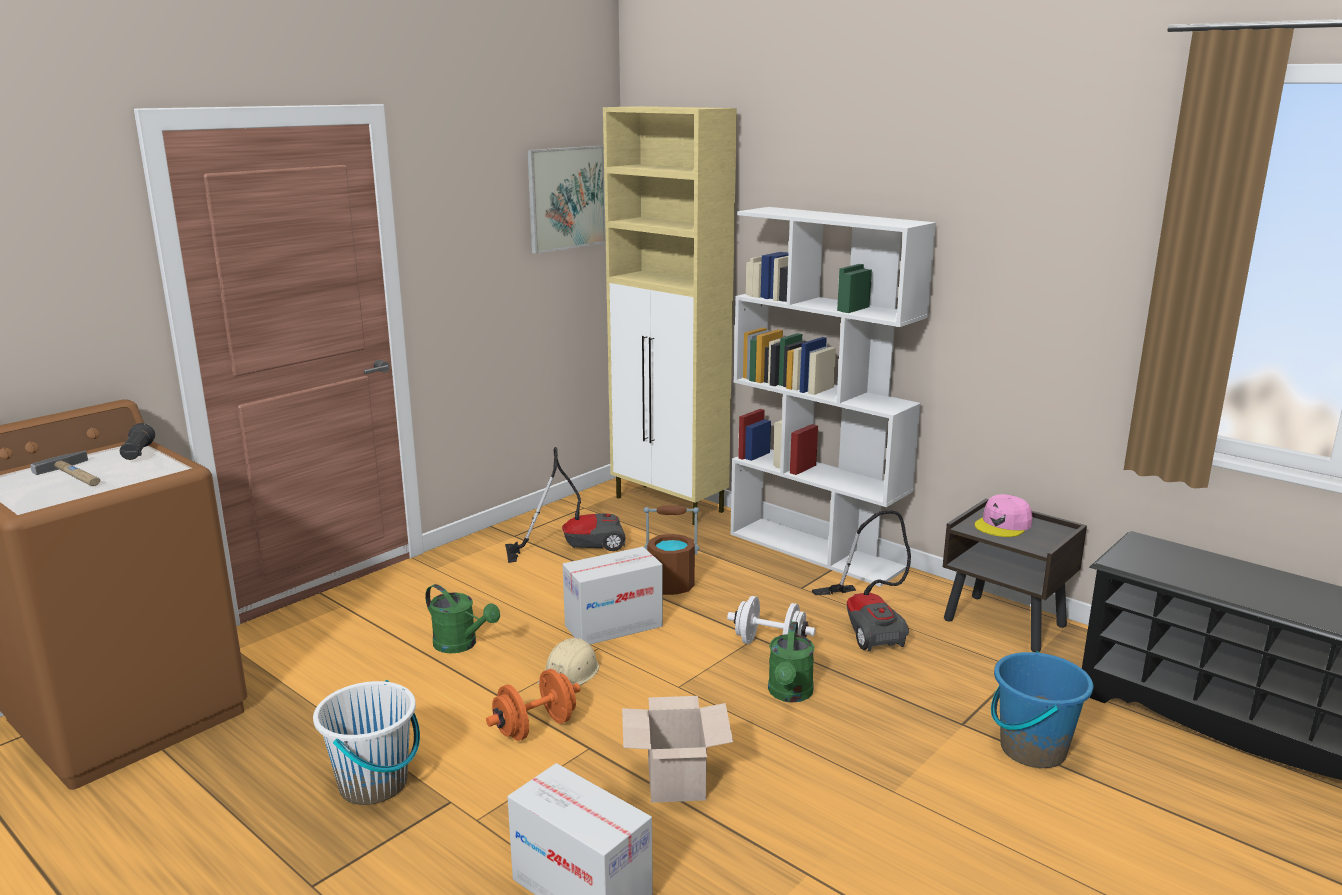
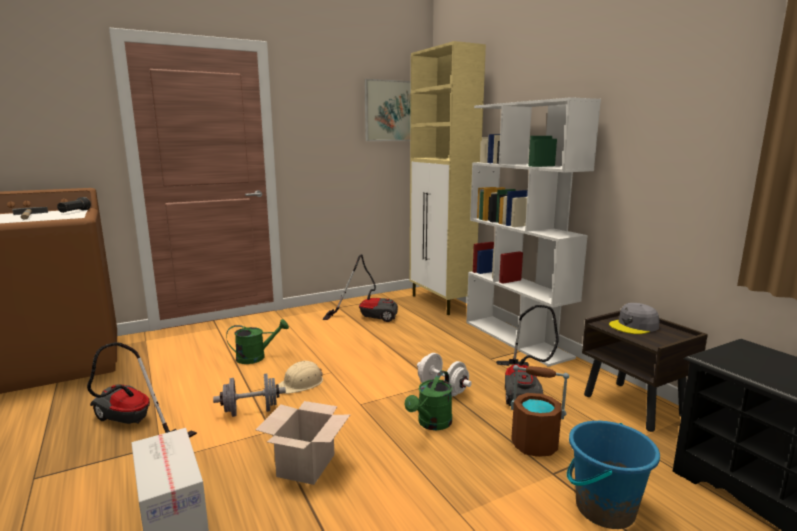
camera: 20 degrees right, 5 degrees down
(374, 784) = (131, 425): white bucket -> vacuum cleaner
(461, 645) = (256, 357): green watering can -> green watering can turned 75 degrees counterclockwise
(535, 727) = (251, 411): orange dumbbell -> grey dumbbell
(613, 626) = (351, 361): cardboard box -> none
(671, 585) = (406, 345): brown bucket -> brown bucket (535, 444)
(1003, 525) = (634, 326): pink cap -> grey cap

